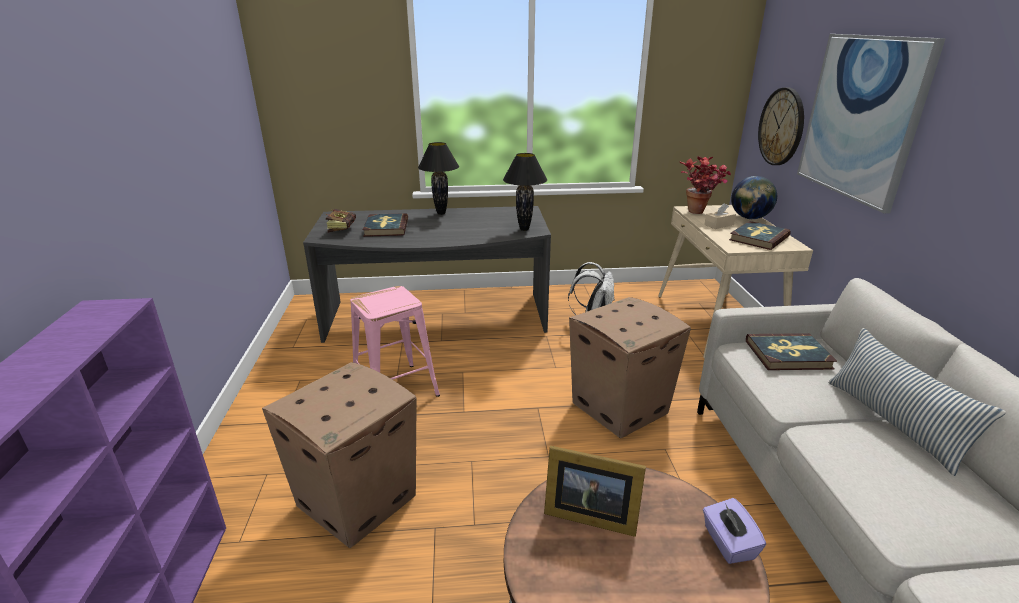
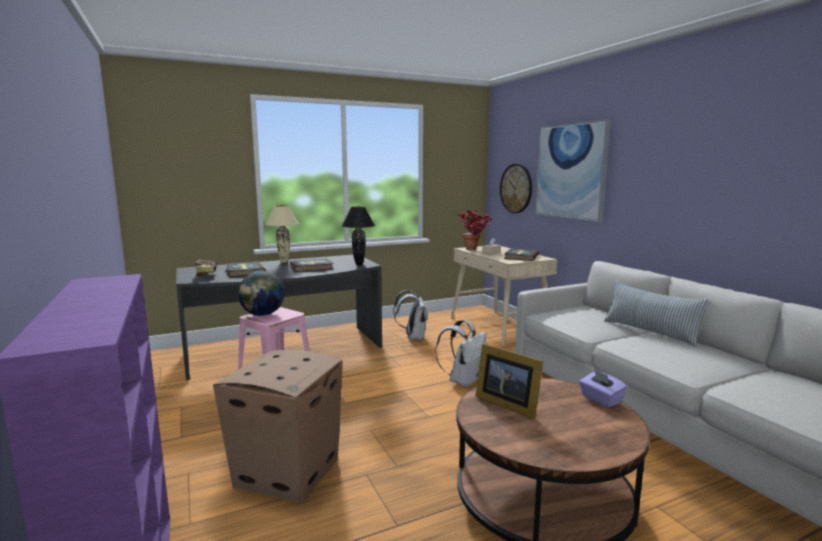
camera: 20 degrees left, 15 degrees down
(441, 213) = (284, 262): black table lamp -> beige table lamp
(588, 514) = (506, 403): picture frame -> picture frame turned 45 degrees clockwise
(620, 408) = (463, 381): cardboard box -> white backpack
(749, 218) = (507, 249): globe -> globe (262, 315)
(788, 355) = (572, 312): book -> book (311, 267)

